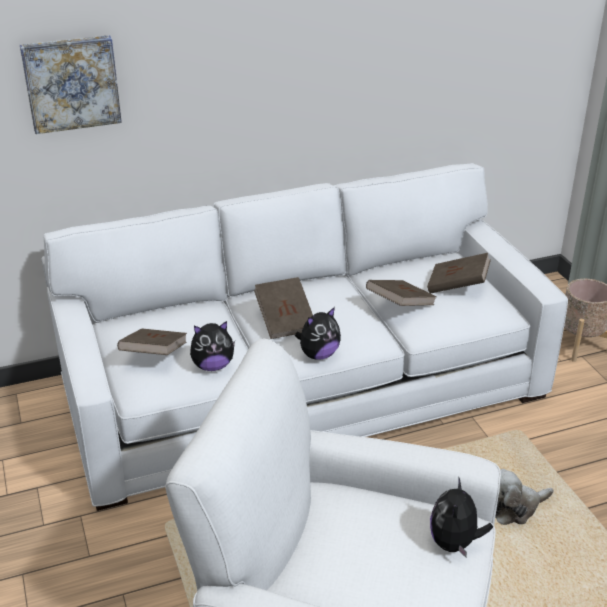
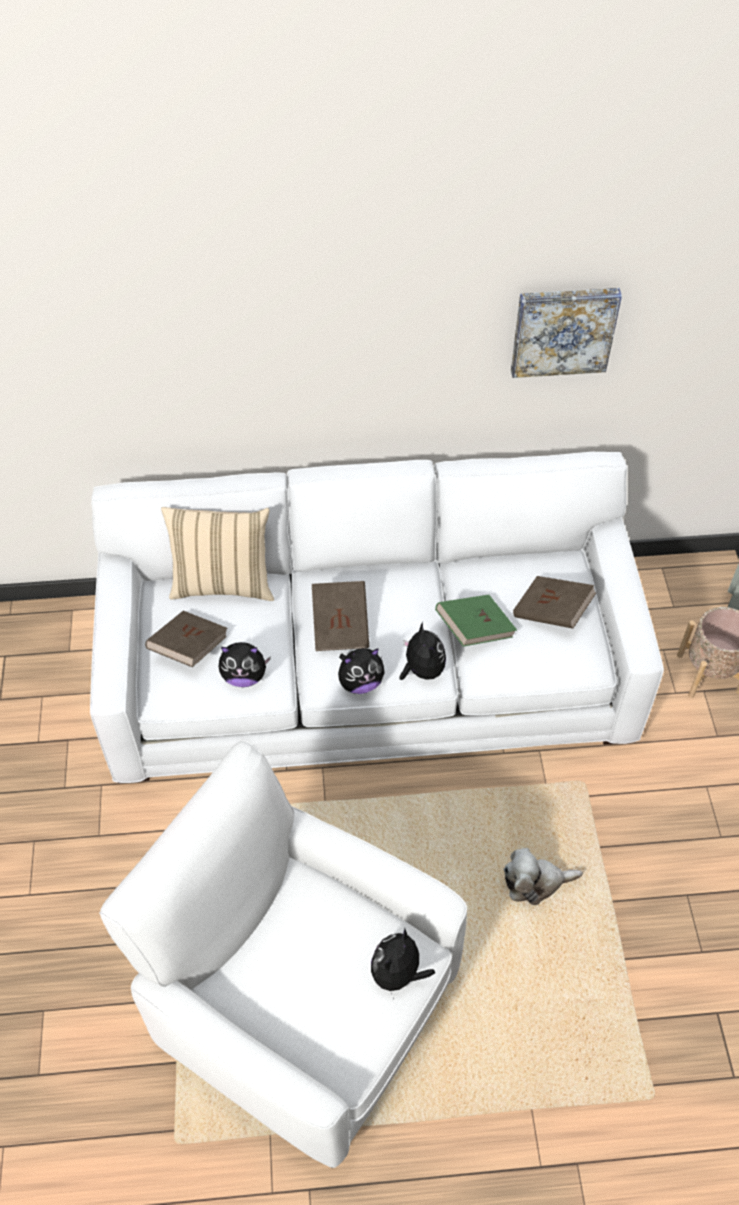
camera: 15 degrees right, 20 degrees up
(71, 83) = (125, 344): picture -> picture (563, 330)
(170, 311) = (223, 584): none -> beige pillow
(368, 338) = (422, 670): none -> plush toy
(400, 305) = (474, 630): brown book -> green book

